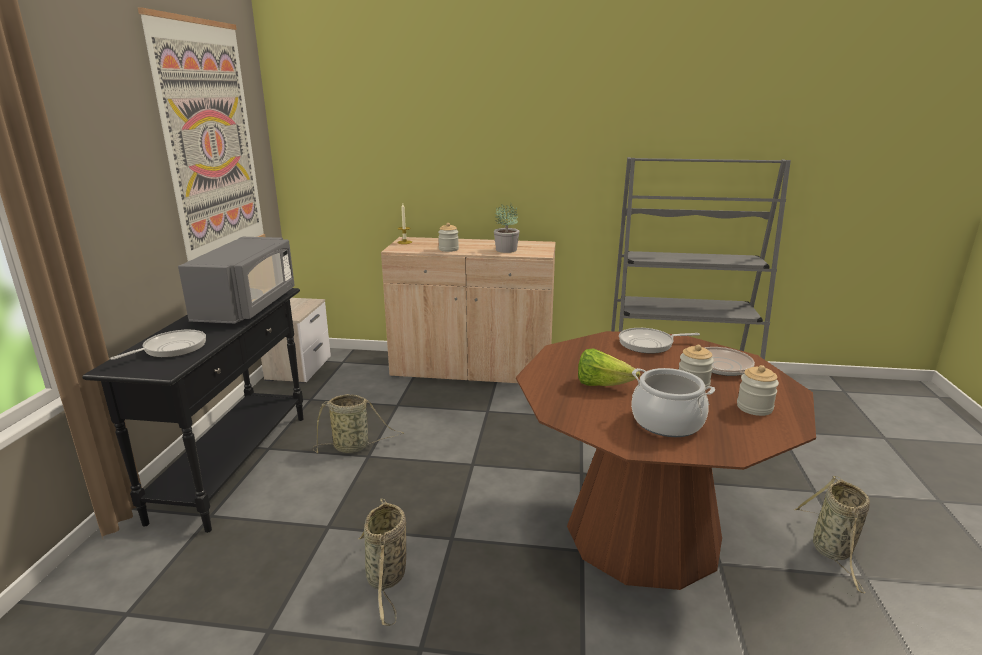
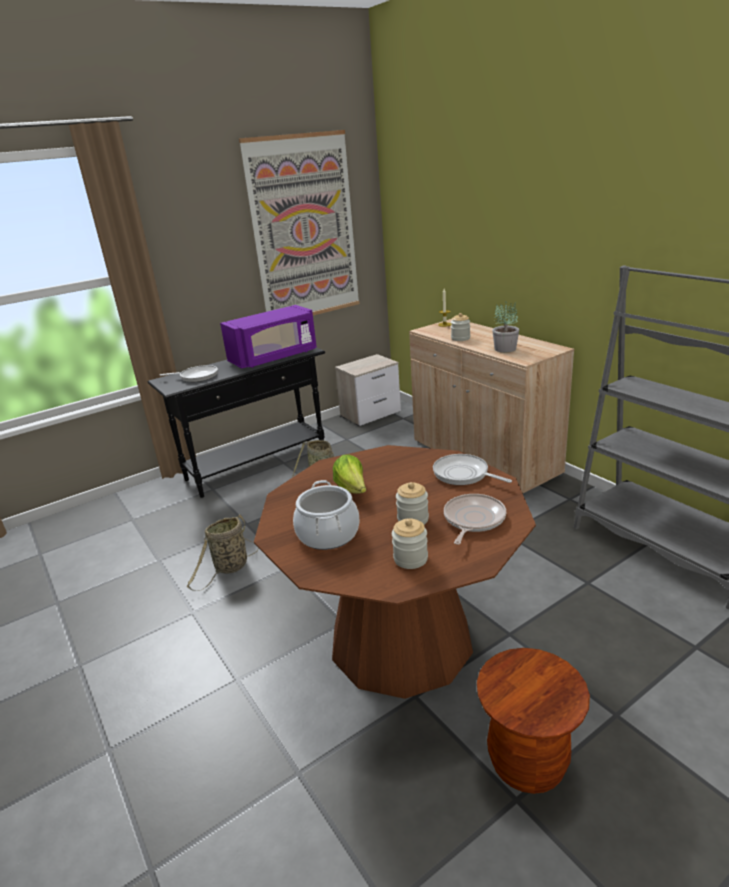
camera: 50 degrees right, 5 degrees up
(248, 306) = (274, 357): grey microwave -> purple microwave
(832, 551) = (527, 762): basket -> brown stool

